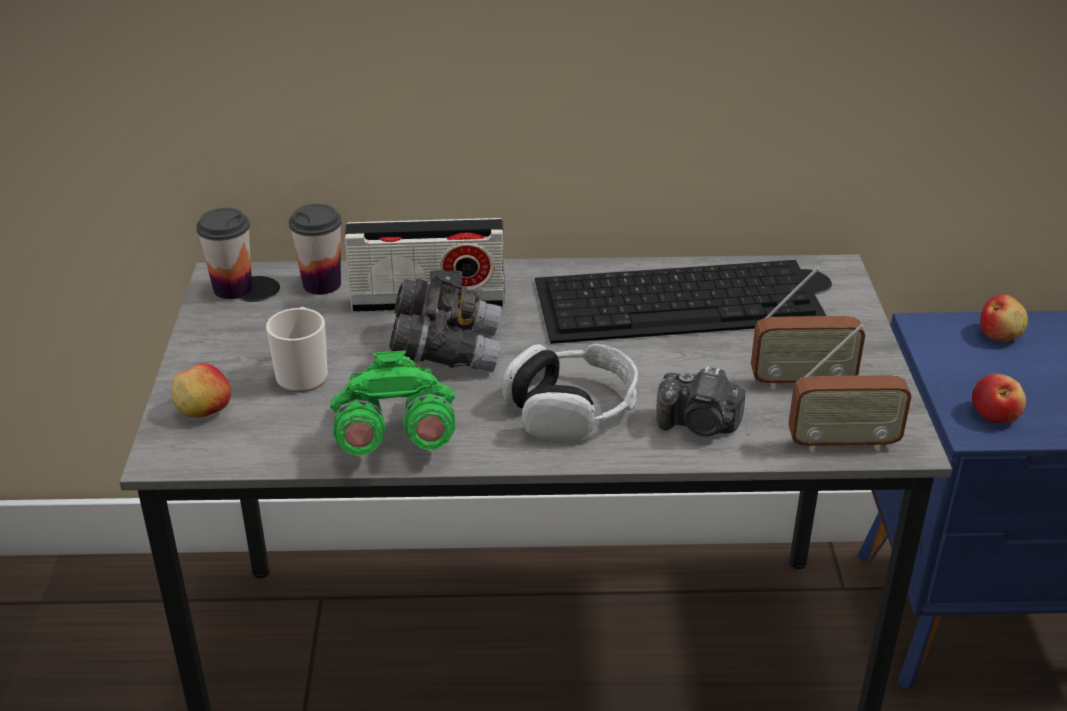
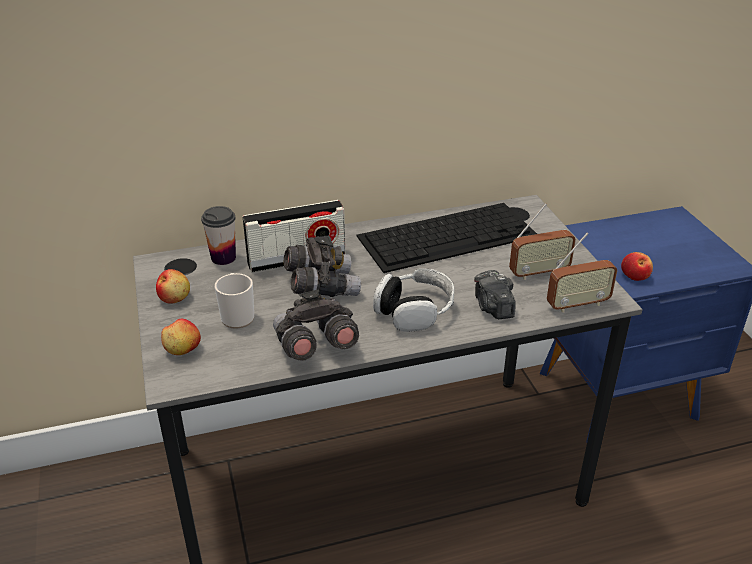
camera: 15 degrees left, 0 degrees up
(232, 288) = (166, 269): cup -> none
(394, 438) = (314, 346): green binoculars -> grey binoculars
(699, 425) = (493, 307): camera -> camera turned 75 degrees clockwise
(1000, 334) = (618, 230): apple -> apple (175, 298)

